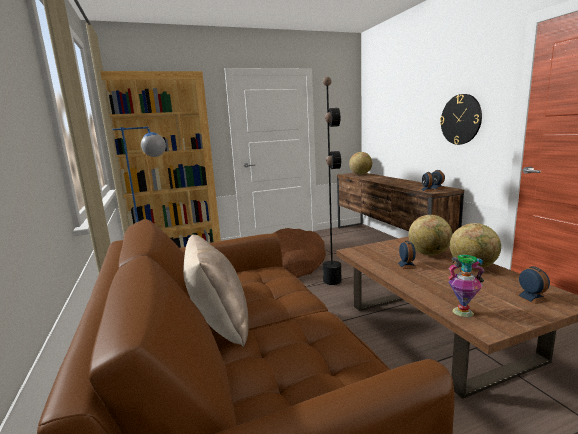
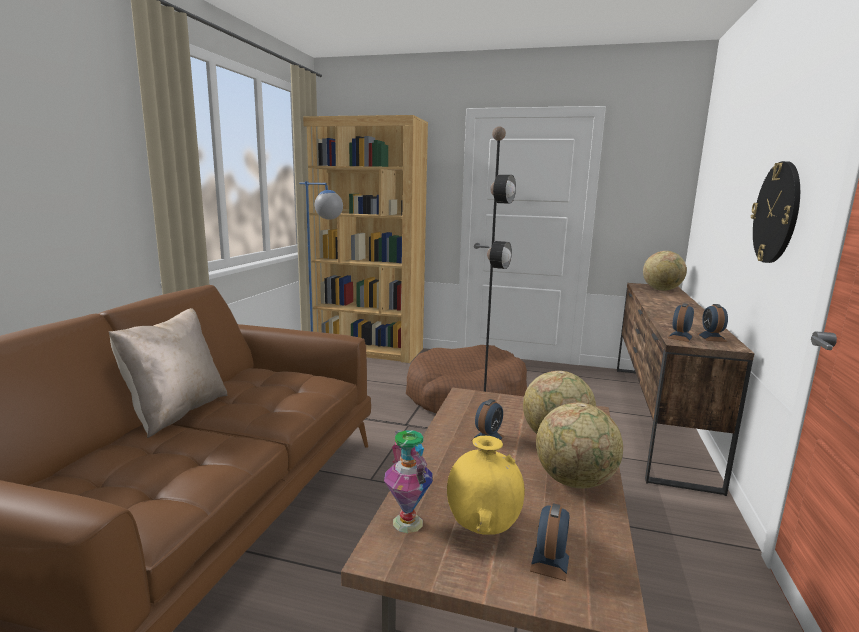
camera: 35 degrees right, 0 degrees up
(488, 298) = (483, 527): none -> yellow vase

